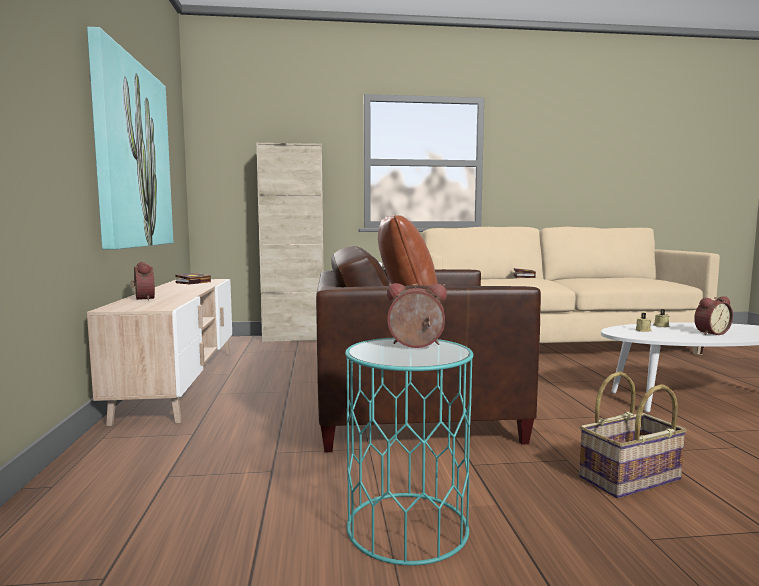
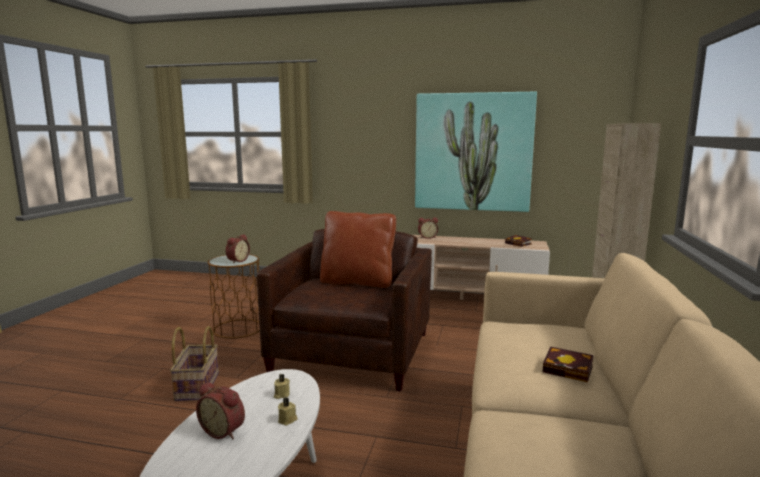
camera: 110 degrees right, 5 degrees up
(406, 527) = (238, 328): turquoise side table -> brown side table
(710, 333) = (224, 431): alarm clock -> alarm clock turned 60 degrees counterclockwise

